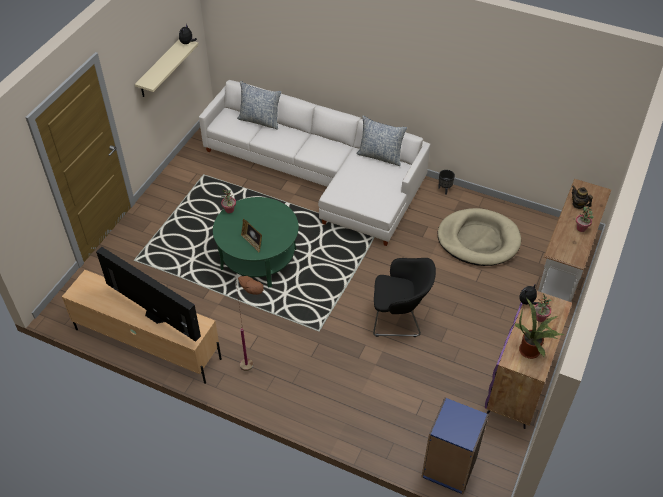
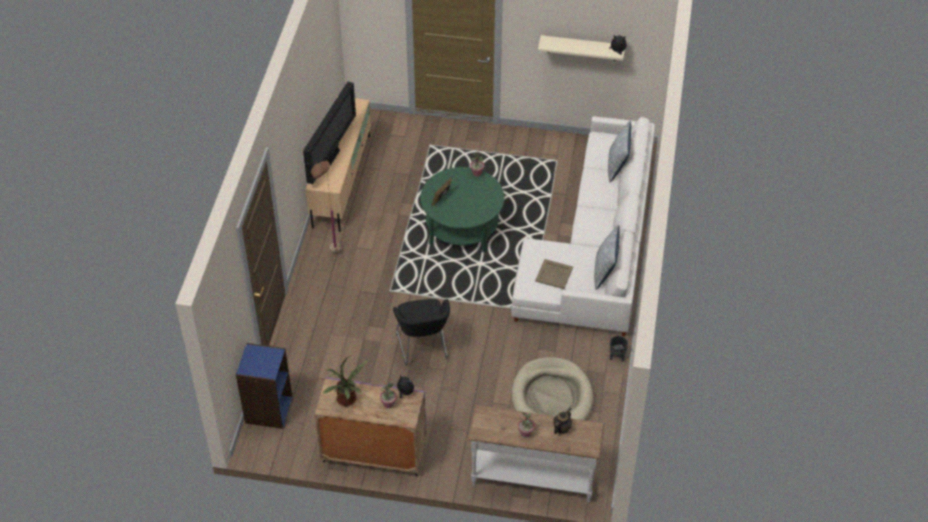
camera: 75 degrees right, 0 degrees up
(374, 188) = (553, 274): none -> beige tray

